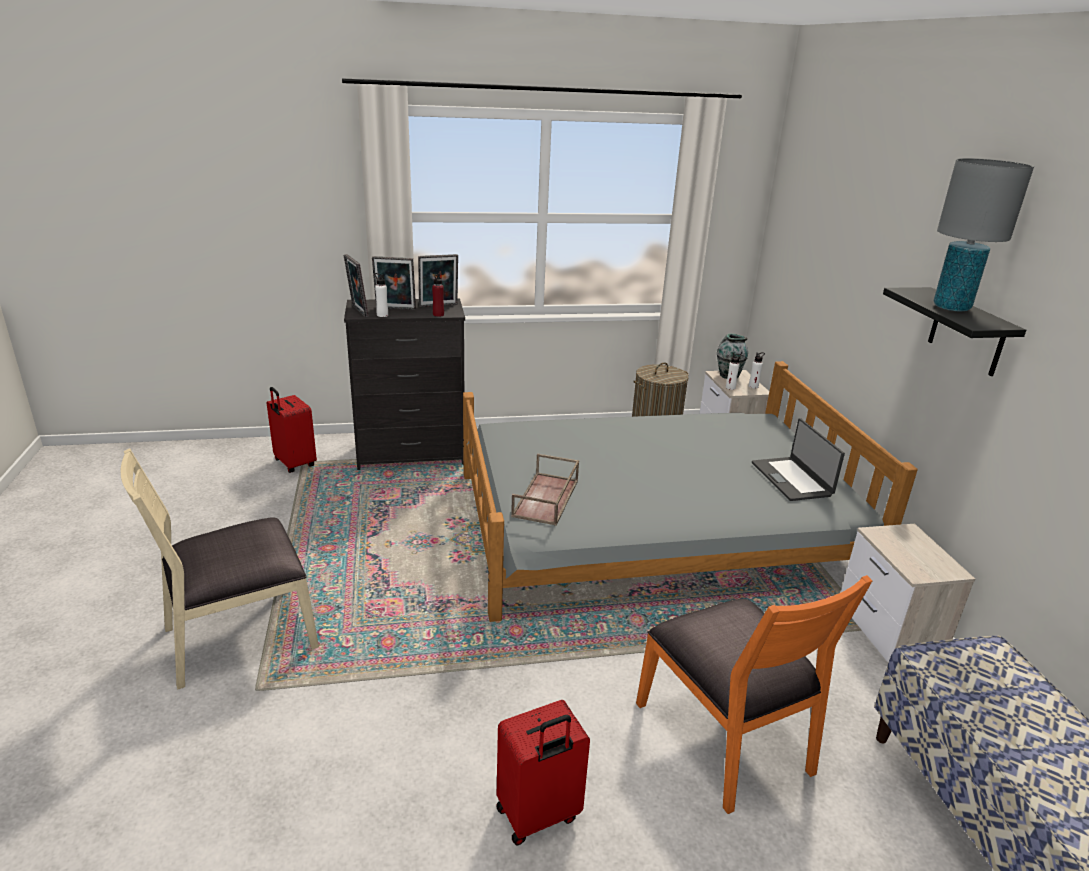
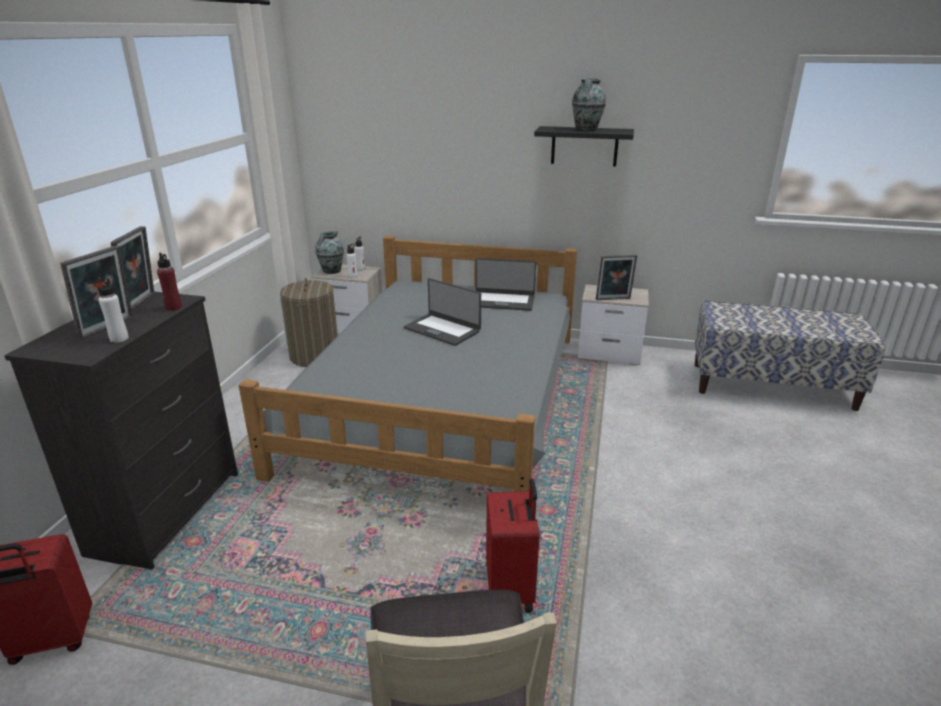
camera: 65 degrees left, 0 degrees up
(357, 311) = (75, 353): picture frame -> picture frame (613, 299)
(538, 816) = (758, 553): red suitcase -> red suitcase (511, 590)
(546, 499) = (462, 402): brown tray -> none
(679, 459) = (442, 329): none -> laptop
(726, 737) = (691, 444): orange chair -> none
(951, 307) = (586, 129): grey table lamp -> vase

